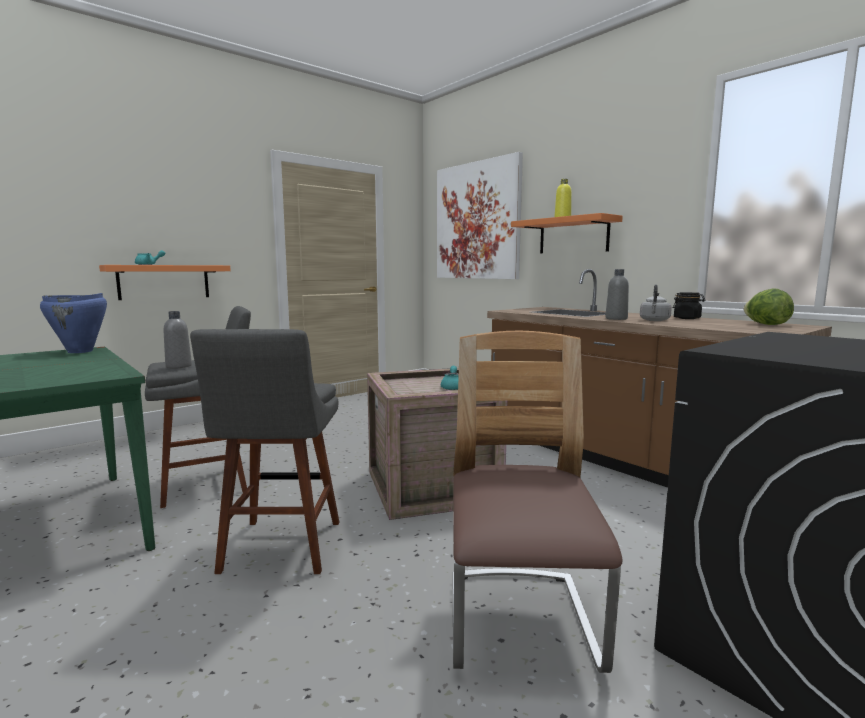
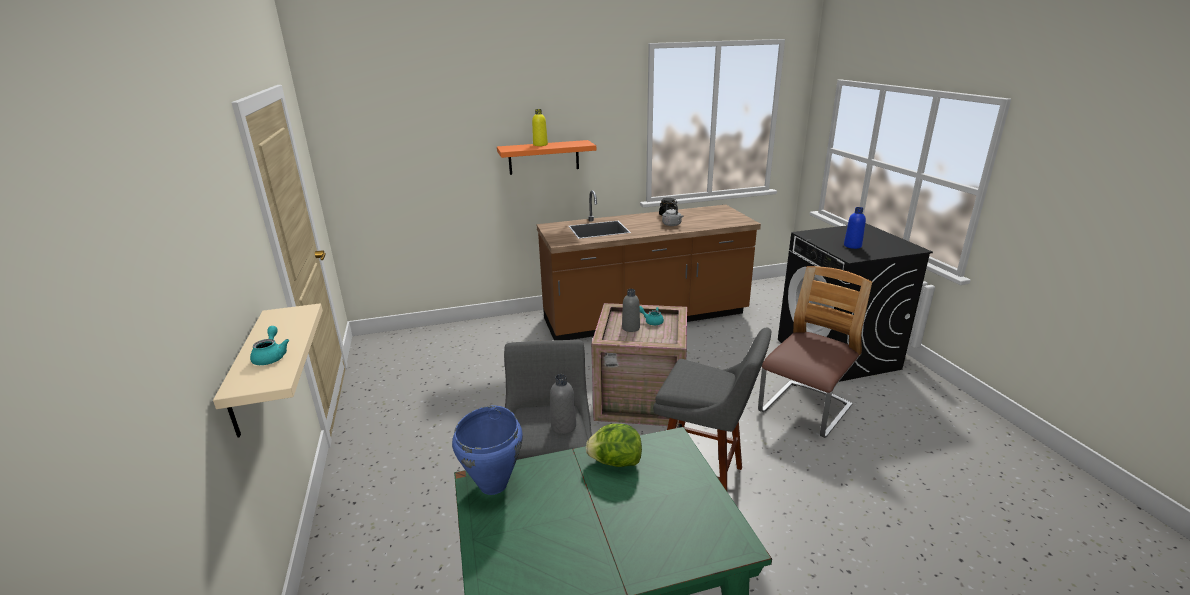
camera: 65 degrees left, 15 degrees up
(164, 282) = (248, 373): orange shelf -> beige shelf
(477, 221) = (416, 144): picture -> none
(520, 623) = (805, 410): chair -> chair turned 105 degrees clockwise
(616, 319) = (654, 230): grey bottle -> grey bottle (631, 328)
(766, 324) = (711, 211): lettuce -> lettuce (615, 462)
(804, 349) = (852, 246): none -> blue bottle

